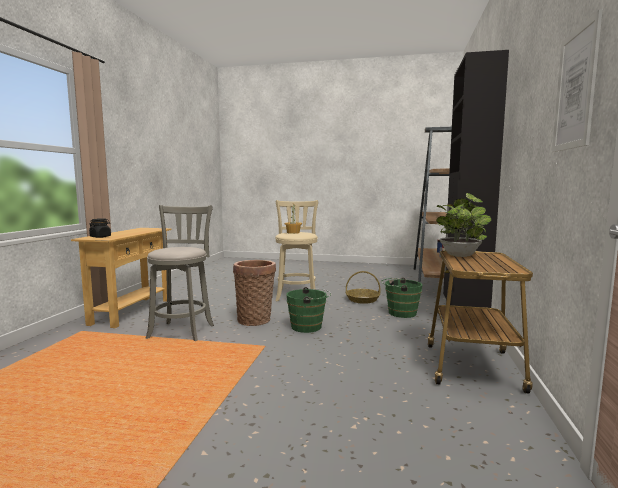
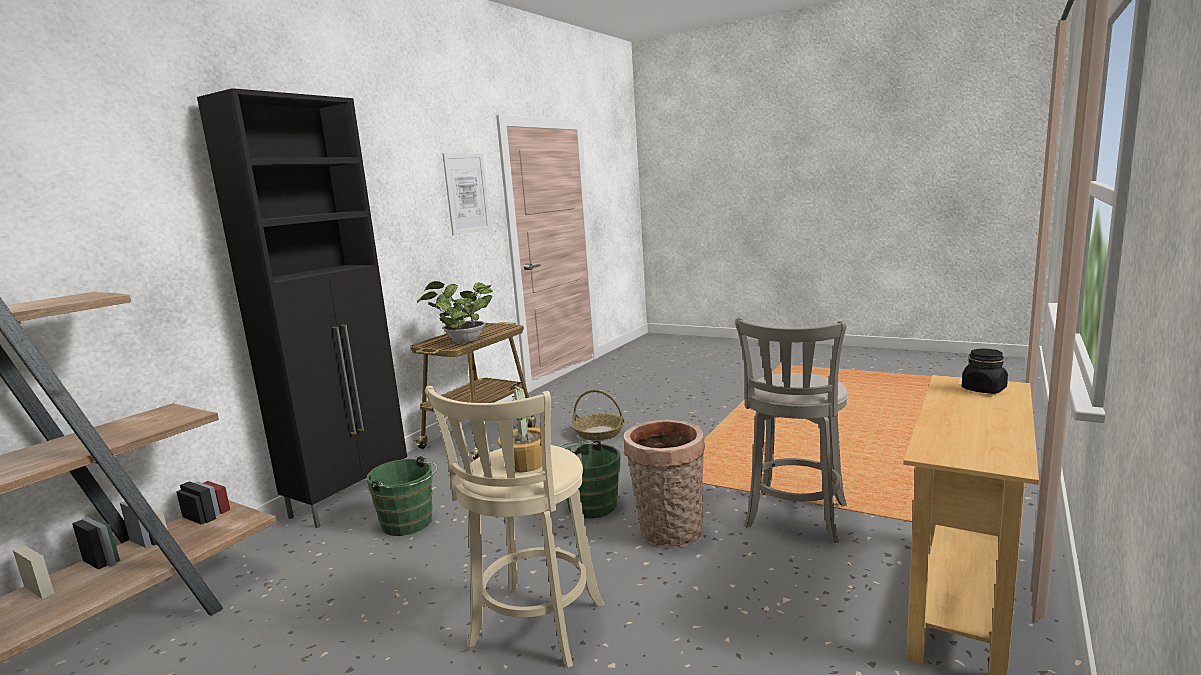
camera: 160 degrees left, 5 degrees up
(362, 300) = (407, 580): basket -> basket (598, 433)

